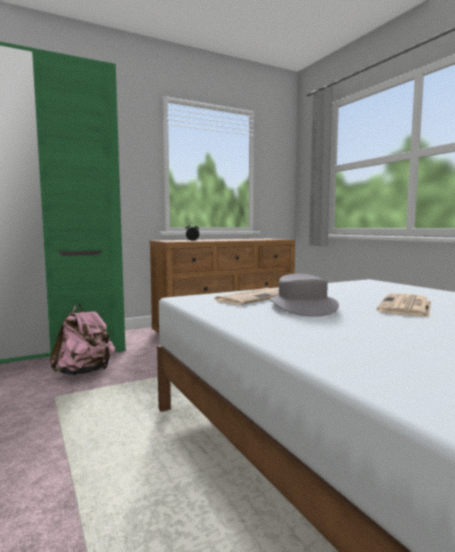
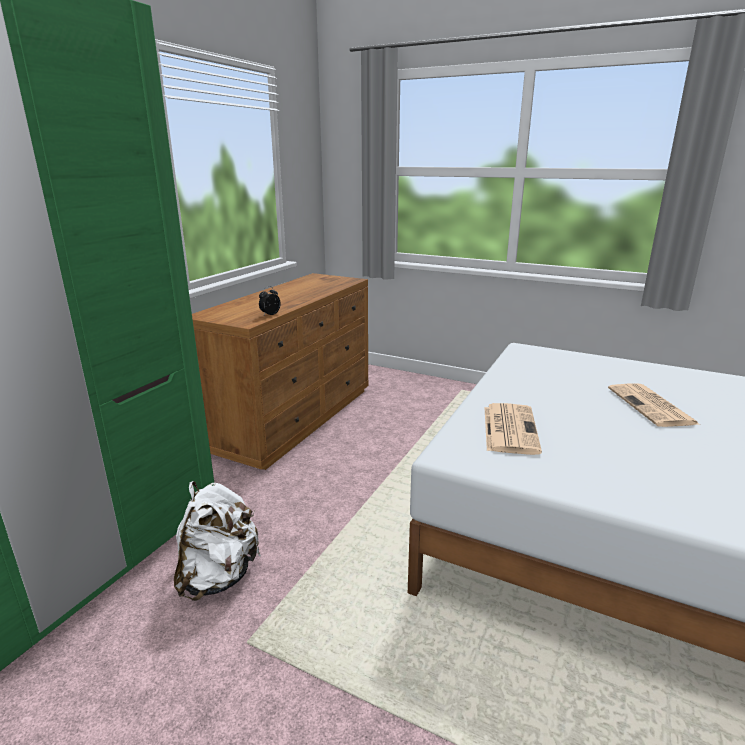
camera: 35 degrees left, 15 degrees up
(85, 372) = (219, 576): pink backpack -> white backpack
(302, 307) = (590, 437): grey hat -> none

